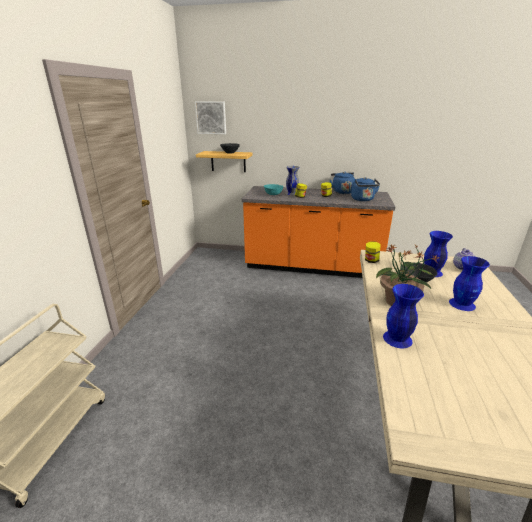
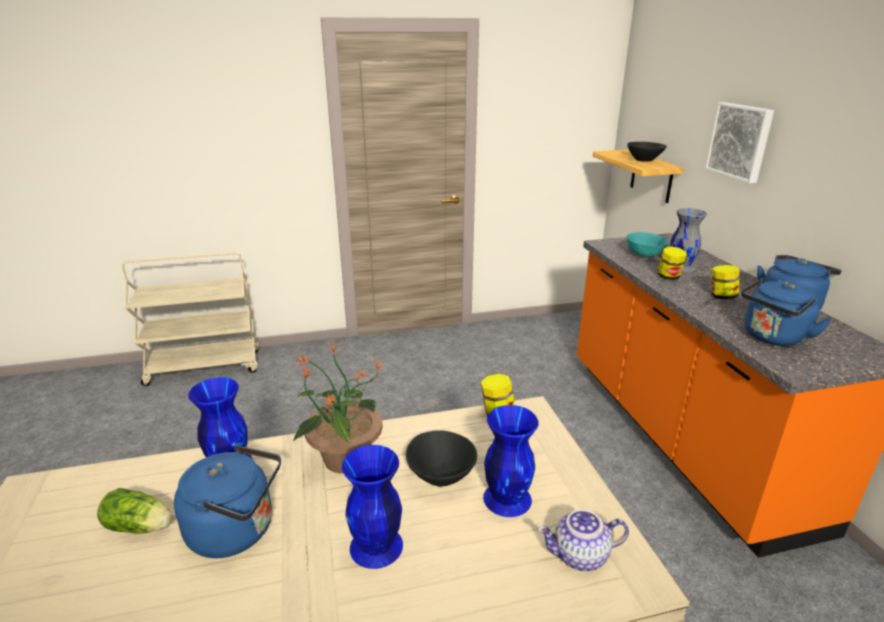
camera: 65 degrees right, 0 degrees up
(211, 117) = (648, 92): picture -> picture (740, 141)
(453, 375) = (141, 527): none -> lettuce
(454, 340) = (237, 530): none -> blue kettle

